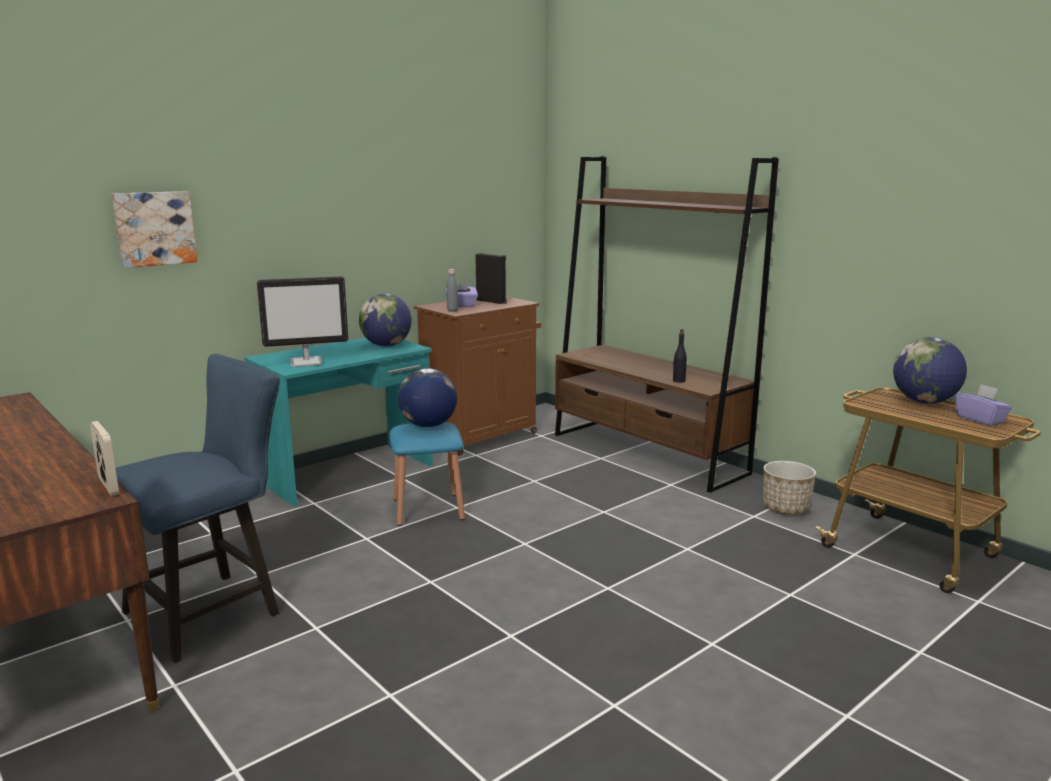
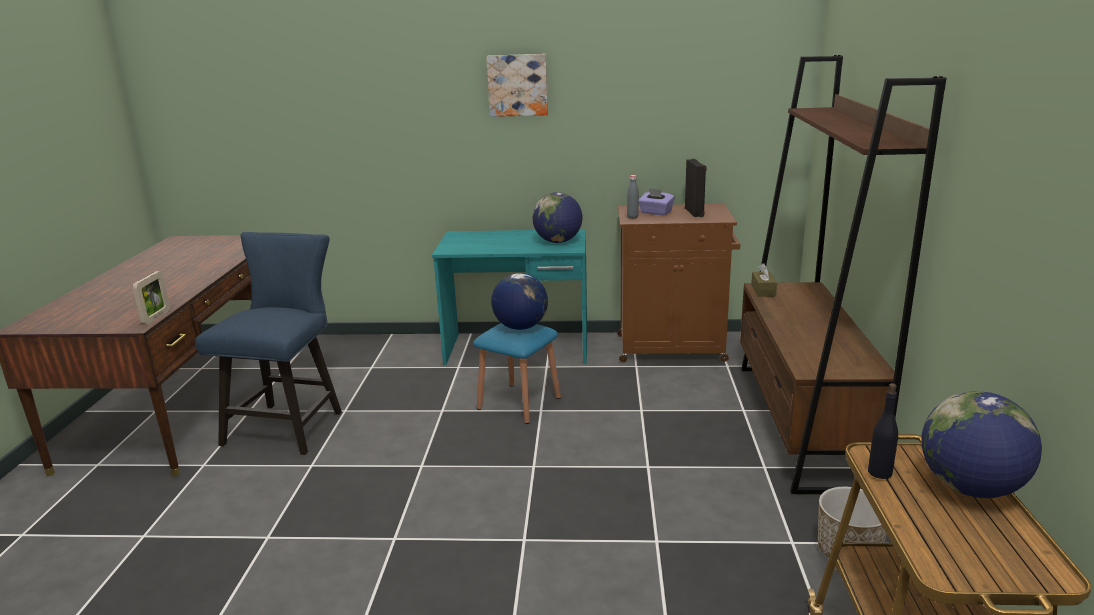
camera: 45 degrees right, 5 degrees up
(154, 228) = (378, 119): picture -> picture (518, 85)
(213, 610) = (289, 424): blue chair -> blue chair turned 75 degrees counterclockwise
(307, 362) = (470, 246): monitor -> none
(579, 356) = (763, 290): none -> brown tissue box
(678, 381) = (801, 350): black bottle -> black bottle (879, 472)
(980, 420) = (991, 549): purple tissue box -> none

